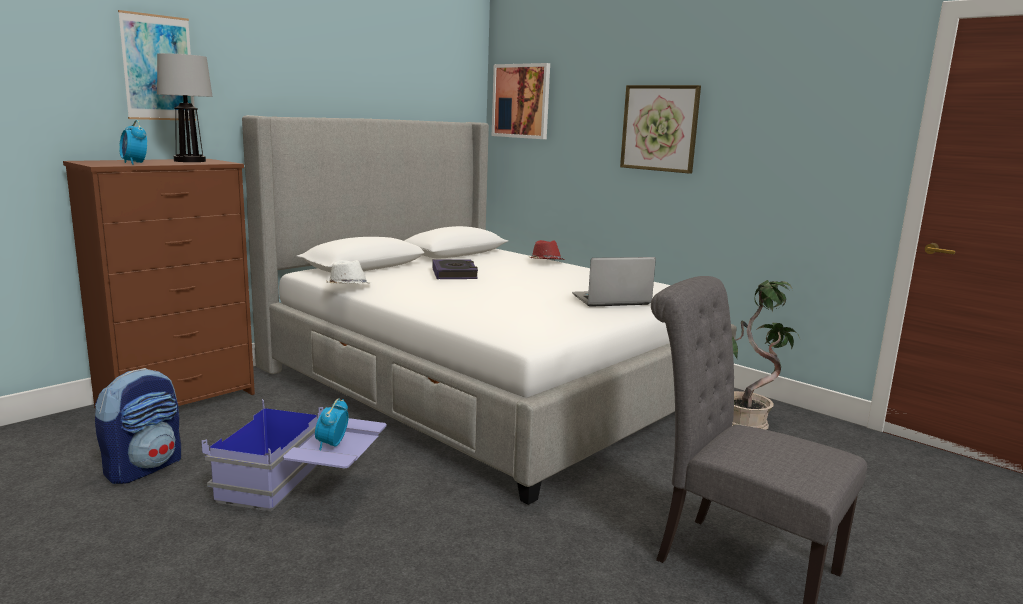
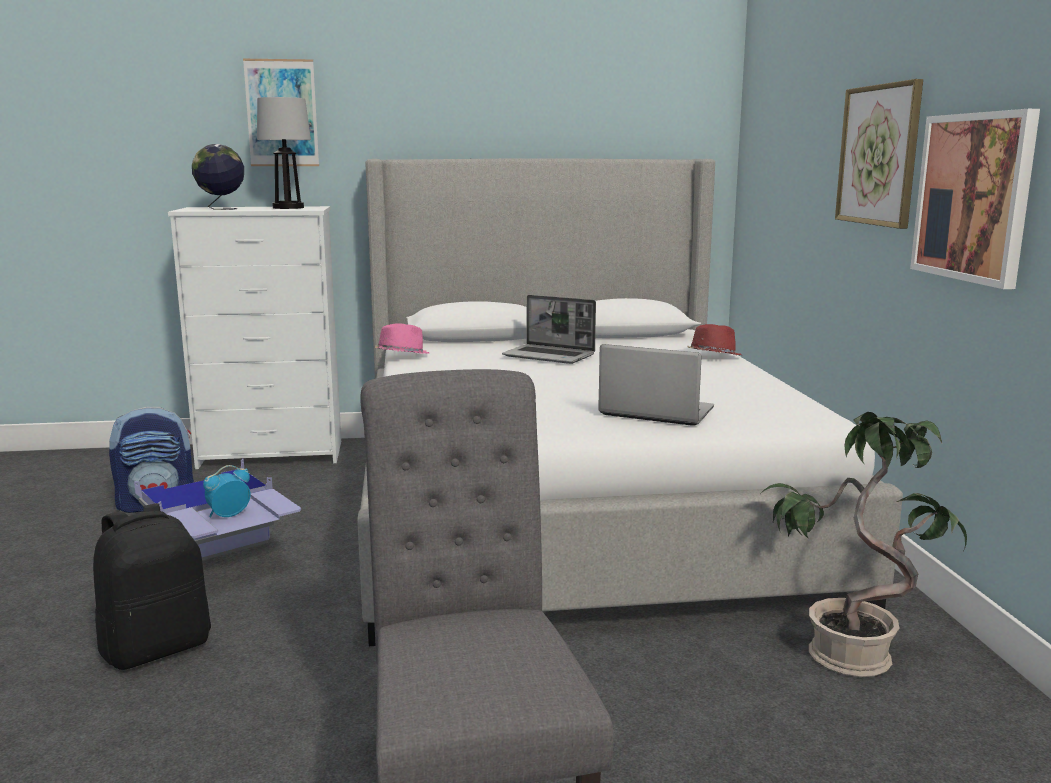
camera: 40 degrees right, 0 degrees up
(134, 163) = (221, 209): alarm clock -> globe
(179, 400) = (273, 454): brown dresser -> white dresser
(348, 287) = (401, 356): white hat -> pink hat
(381, 565) = (157, 648): none -> black backpack
(454, 274) = (550, 356): book -> laptop
(521, 101) = (763, 125): picture -> picture (973, 197)

